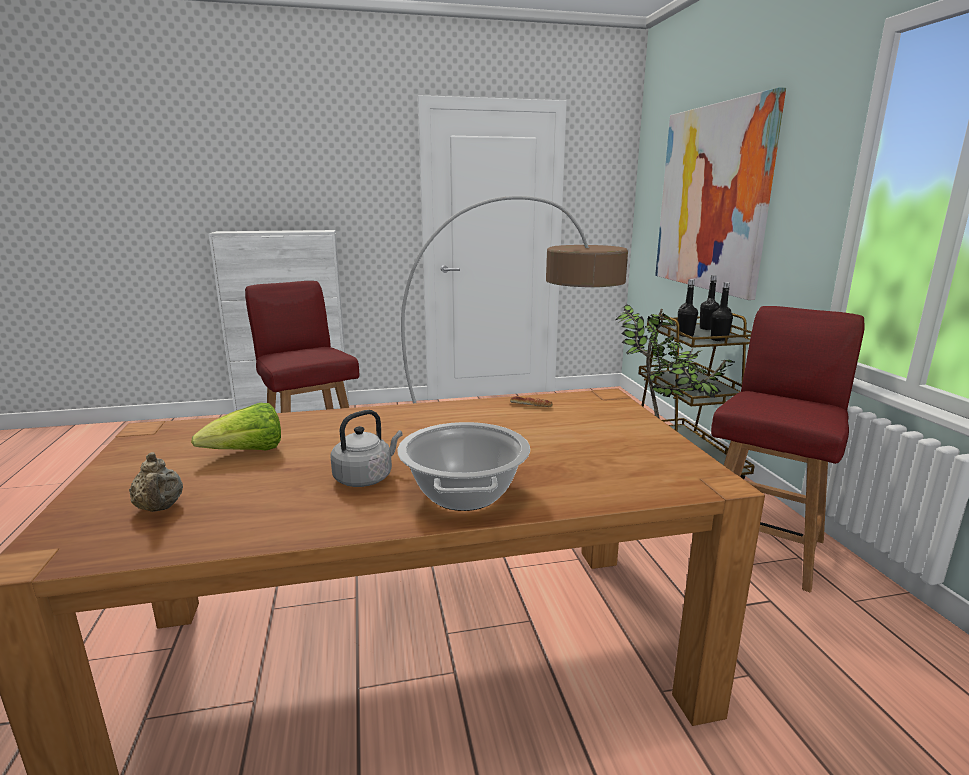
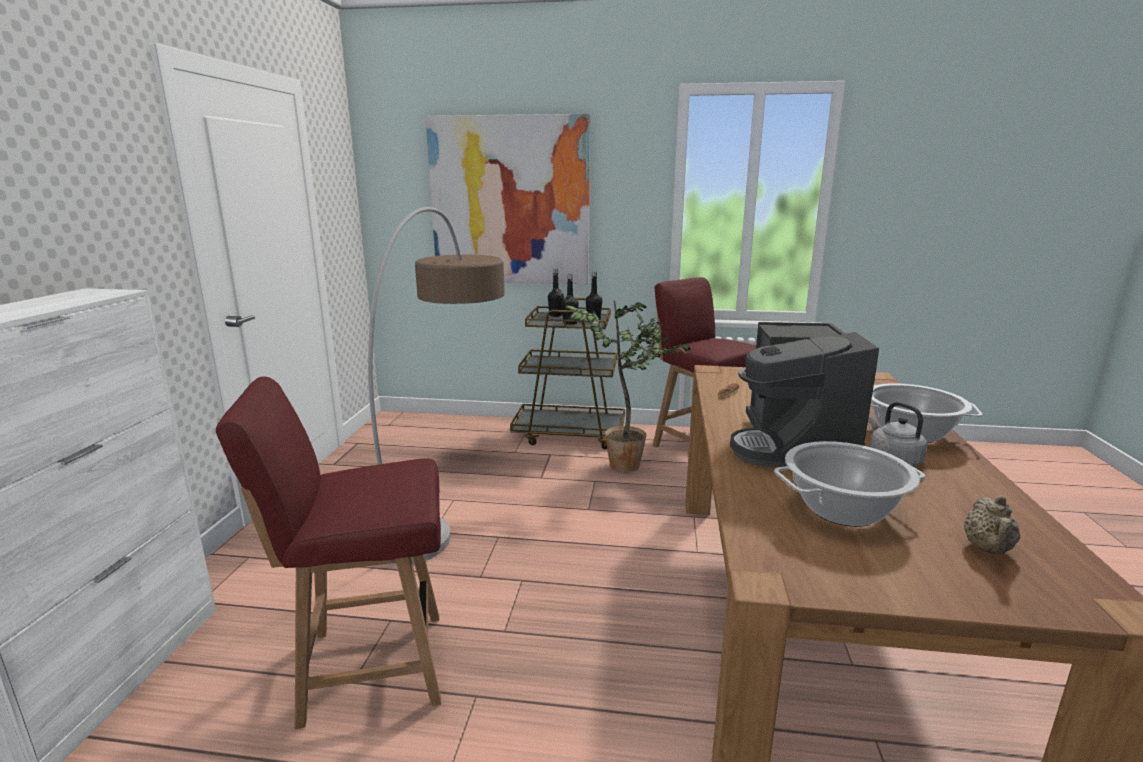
camera: 70 degrees left, 0 degrees up
(160, 508) = (987, 550): beige teapot -> beige teapot turned 120 degrees clockwise
(247, 453) = (843, 509): lettuce -> cooking pot
(391, 435) = (794, 445): none -> coffee machine

